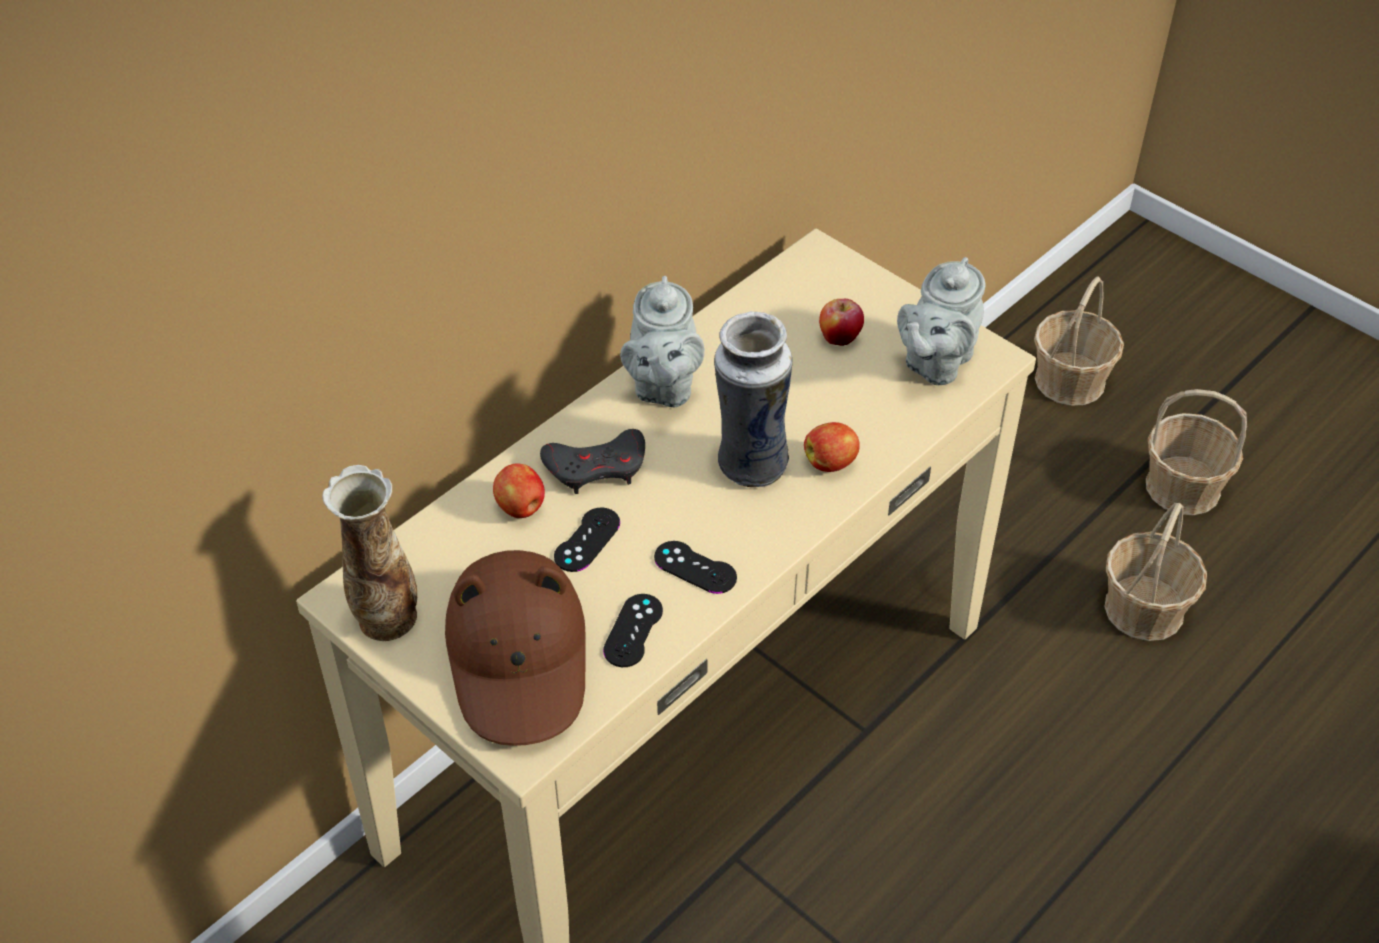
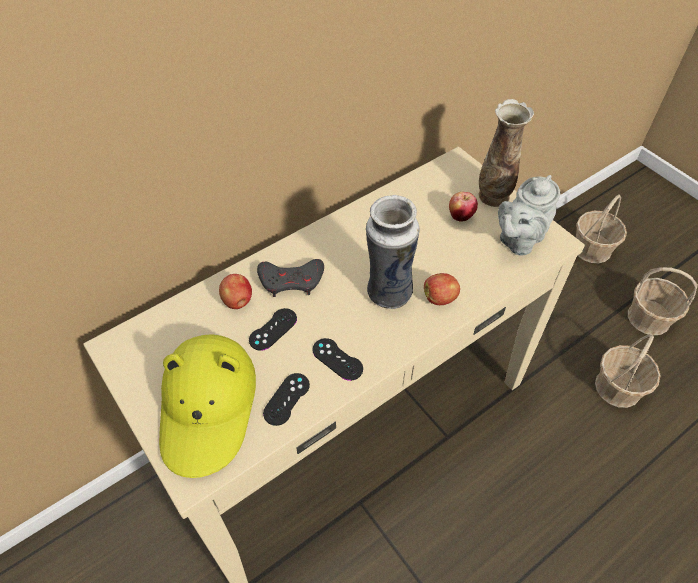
camera: 10 degrees right, 5 degrees up
(386, 619) = (133, 366): vase -> vase (493, 196)
(519, 657) = (208, 407): brown hat -> yellow hat
(663, 387) = (344, 233): grey teapot -> none

